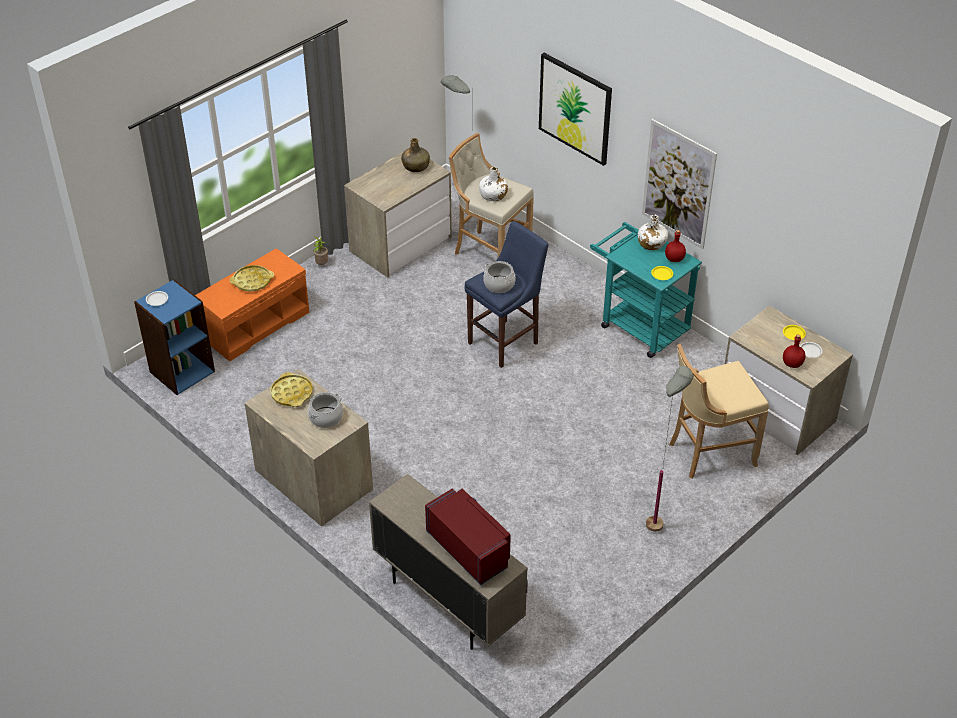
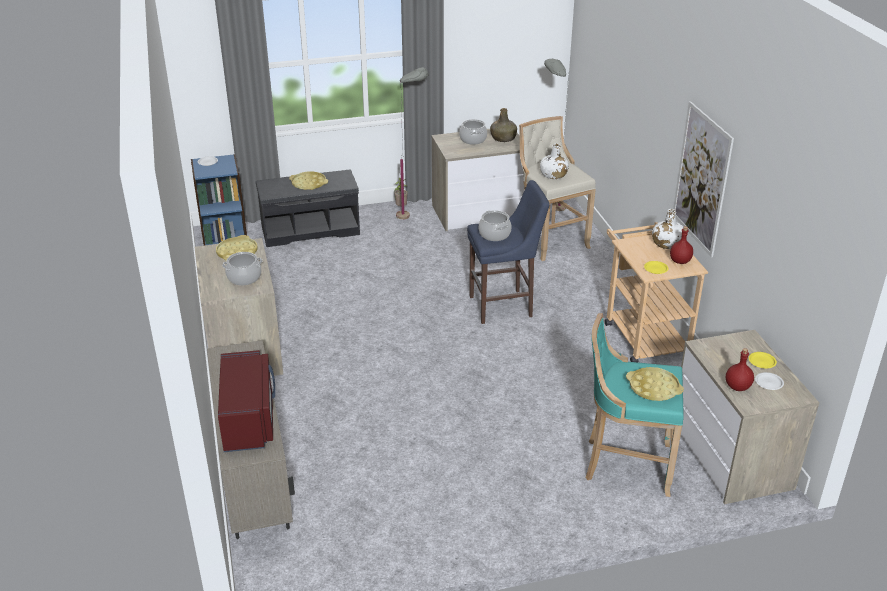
camera: 30 degrees right, 10 degrees down
(255, 324) = (311, 230): orange bench -> grey bench
(389, 178) = (473, 139): none -> cooking pot
(575, 108) = (640, 96): picture -> none
(638, 325) = (643, 334): turquoise cart -> beige cart
(659, 517) = (523, 501): grey floor lamp -> grey floor lamp (413, 216)
(708, 453) = (625, 464): beige stool -> turquoise stool
(734, 388) = (653, 388): none -> yellow tray

